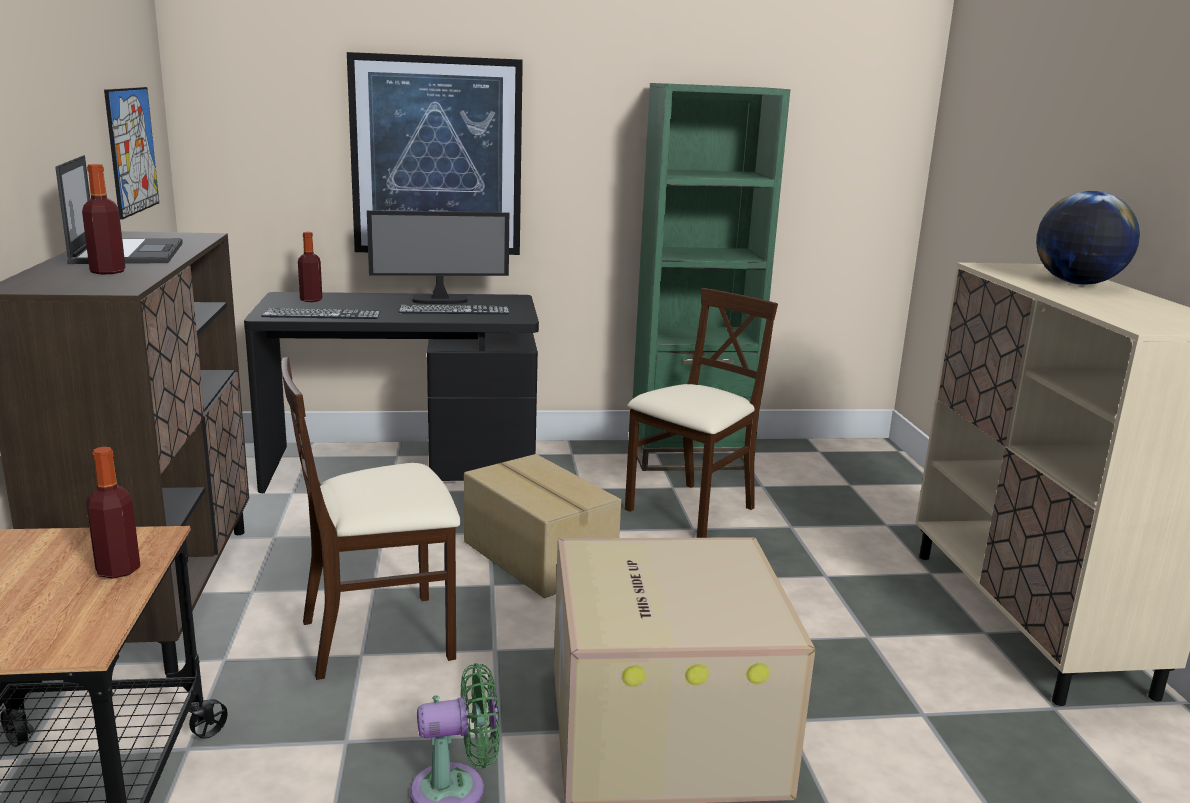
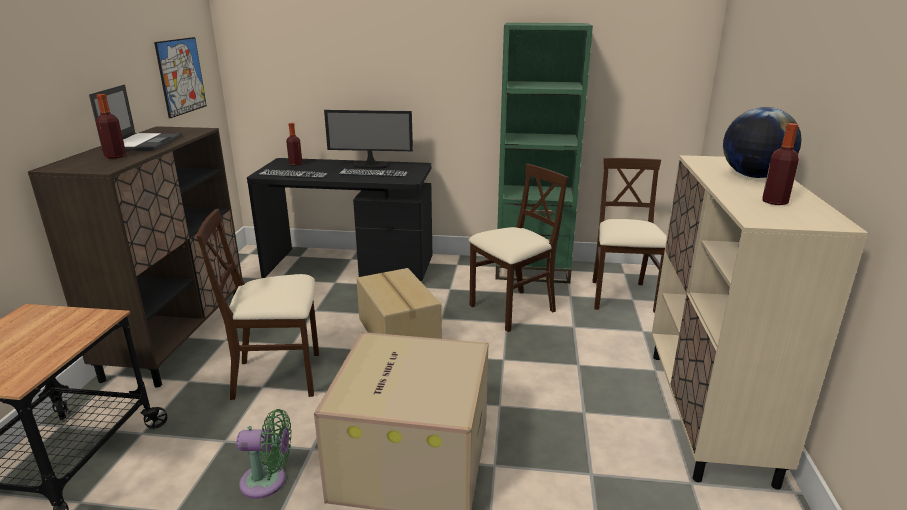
camera: 15 degrees right, 5 degrees up
(118, 570) = (71, 336): bottle -> bottle (774, 202)
(437, 157) = (371, 75): picture -> none
(834, 482) = (621, 296): none -> beige chair

